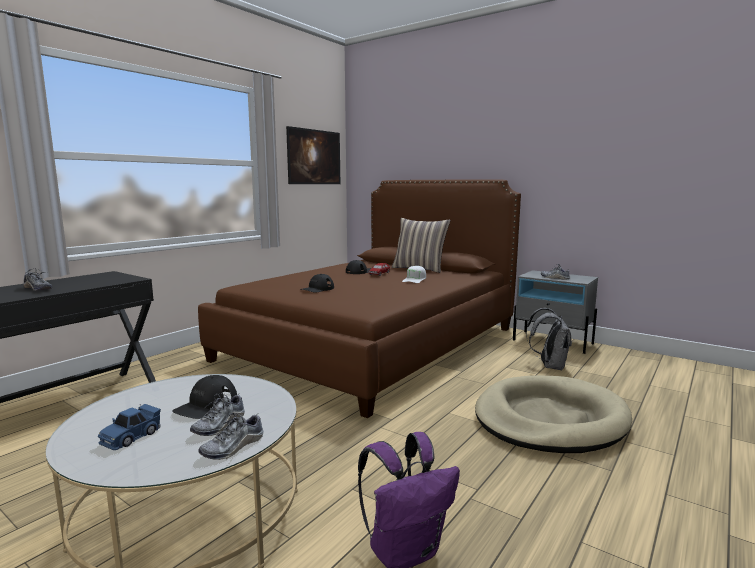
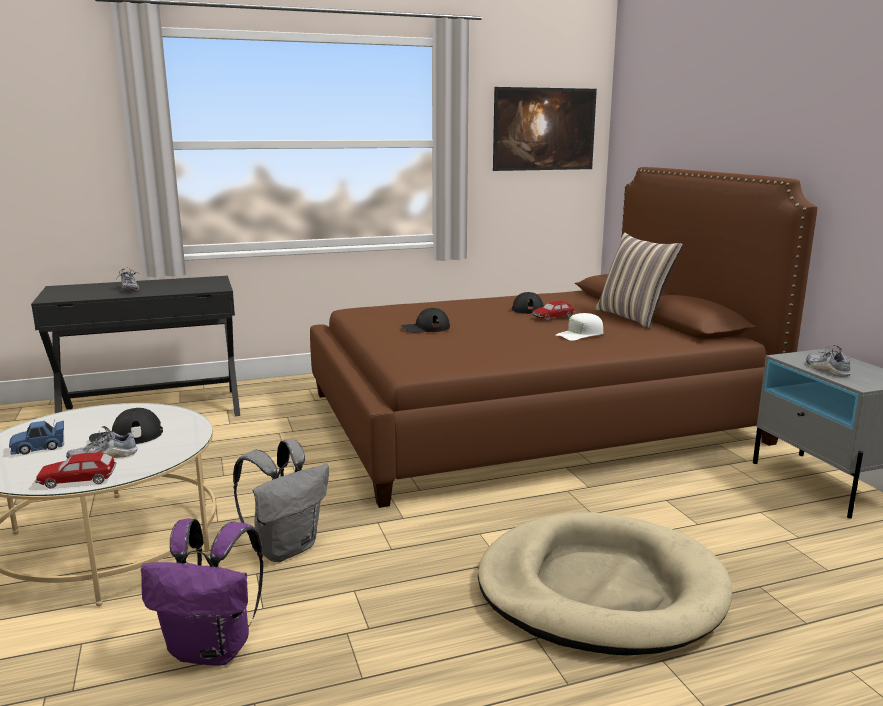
camera: 35 degrees right, 5 degrees up
(233, 447) = (77, 480): shoe -> toy car
(549, 366) = (742, 519): grey backpack -> grey backpack (285, 548)

